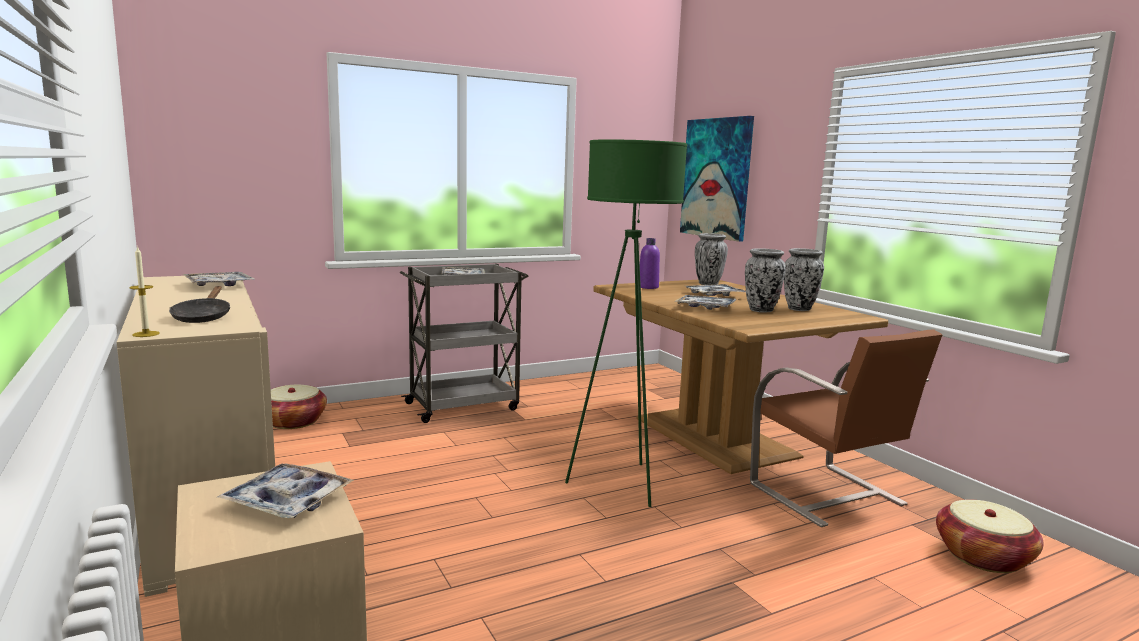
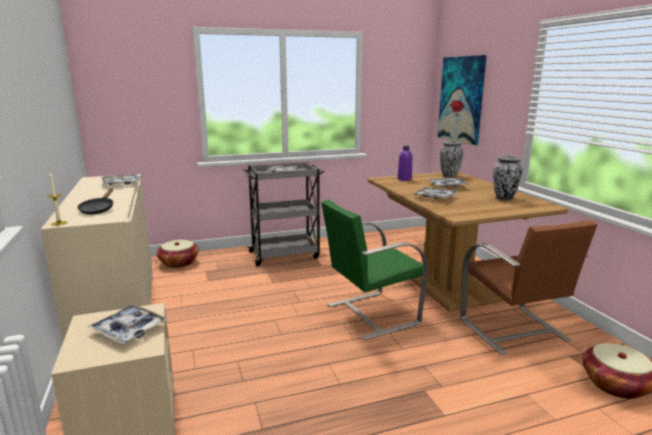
camera: 10 degrees right, 5 degrees up
(620, 483) = (370, 314): green floor lamp -> green chair
(761, 310) = (475, 199): vase -> none

